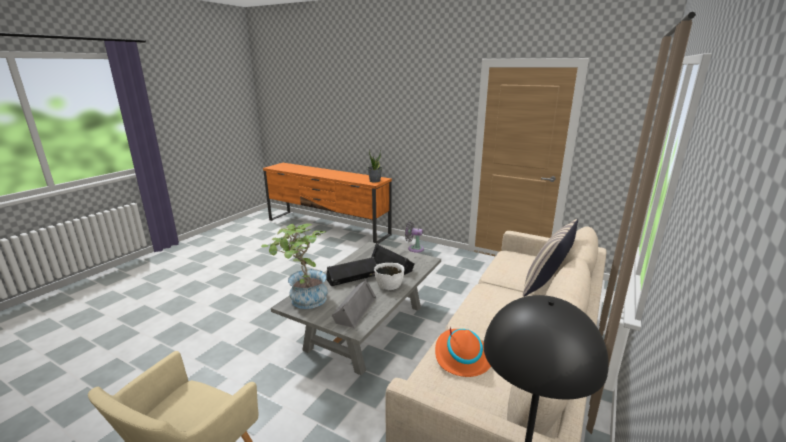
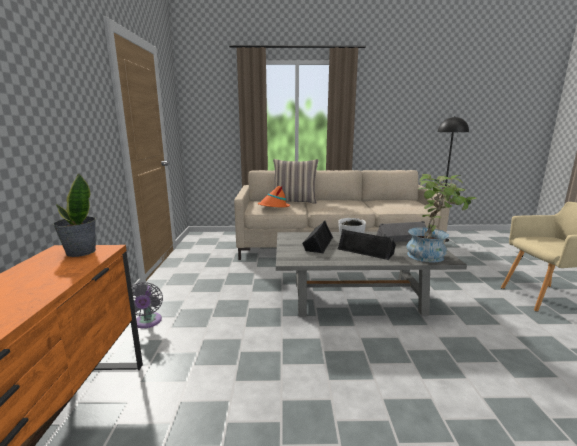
camera: 120 degrees left, 5 degrees down
(461, 356) = (393, 206): orange hat -> orange hat (273, 207)

